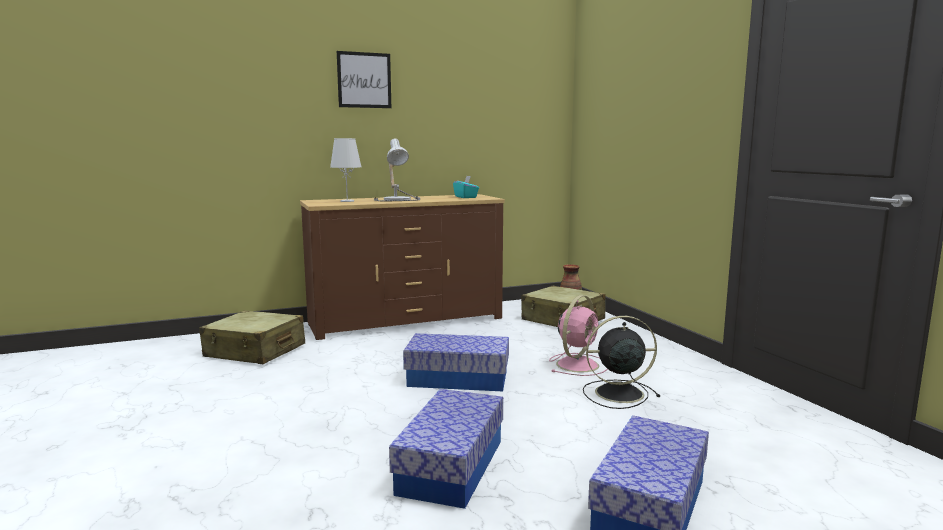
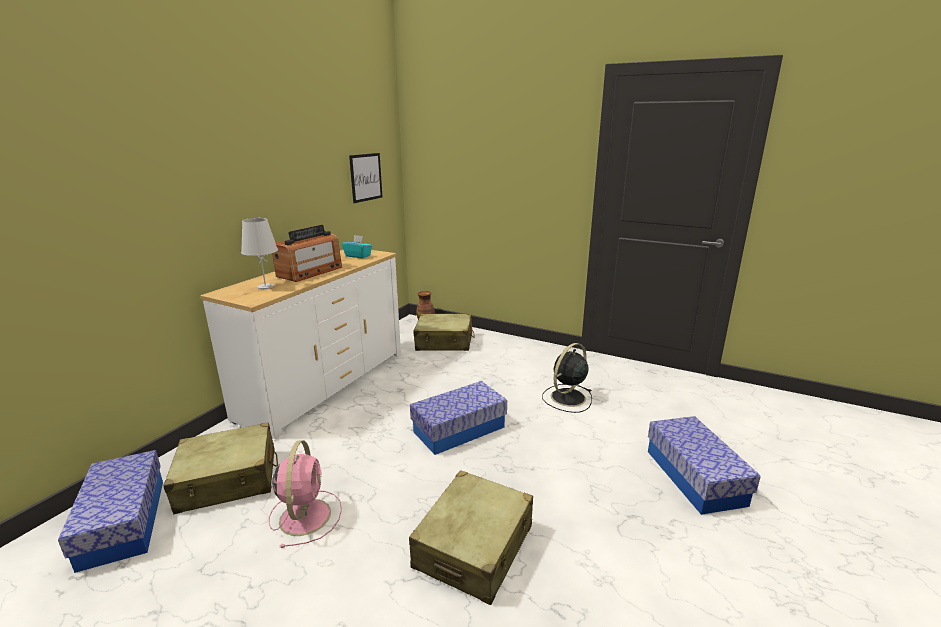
camera: 40 degrees left, 10 degrees up
(328, 448) = (474, 547): none -> beige suitcase
(364, 80) = (241, 146): picture -> picture (366, 177)
(400, 199) = (310, 272): table lamp -> radio
(405, 321) = (324, 384): brown dresser -> white dresser
(451, 466) = (572, 511): storage box -> storage box (123, 522)
(578, 364) = (512, 381): pink fan -> pink fan (305, 515)

